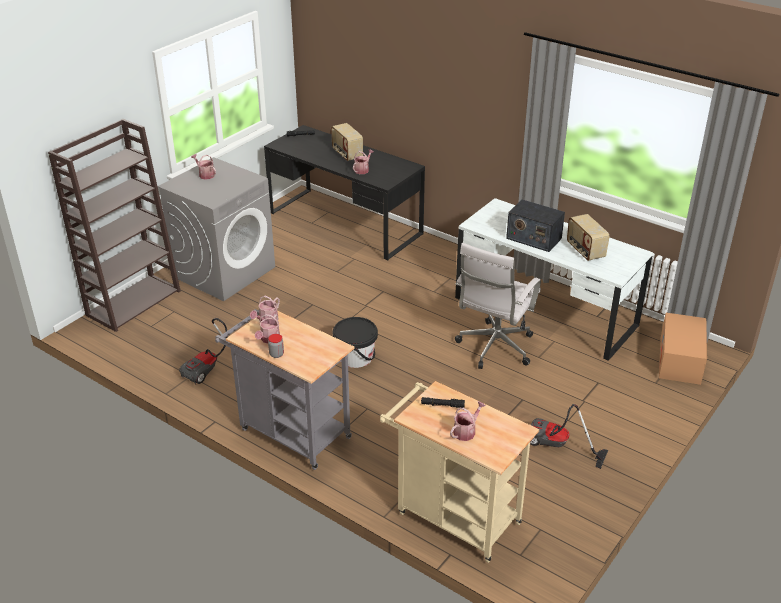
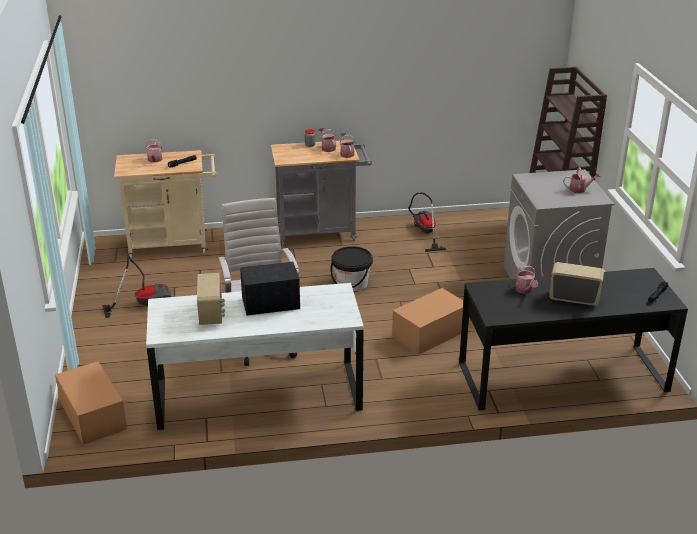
camera: 135 degrees right, 5 degrees down
(370, 286) = (430, 333): none -> cardboard box
(585, 250) = (211, 314): radio -> radio turned 60 degrees clockwise

